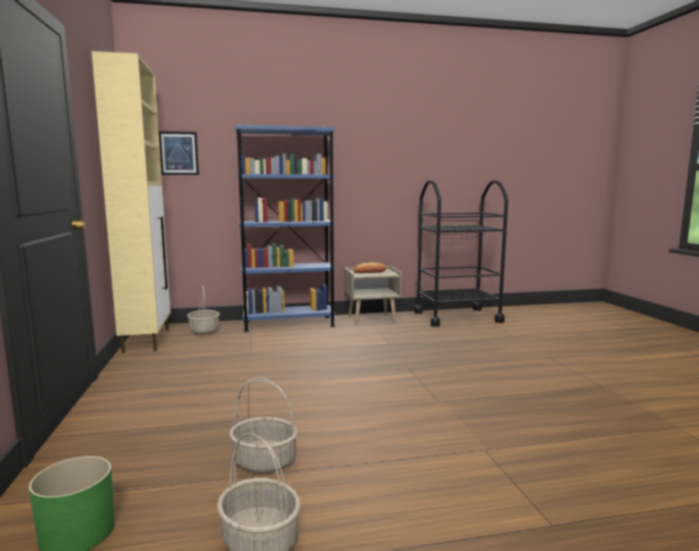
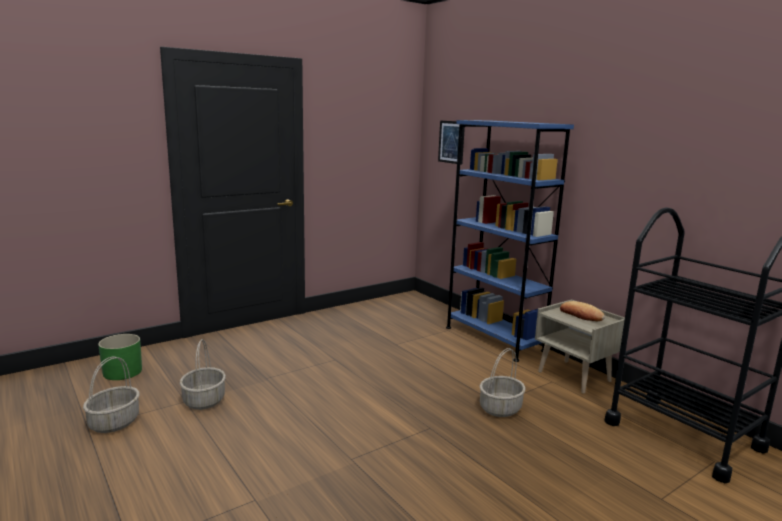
camera: 65 degrees right, 5 degrees up
(147, 340) = (385, 303): beige cabinet -> none
(204, 331) = (427, 313): basket -> basket (500, 408)

